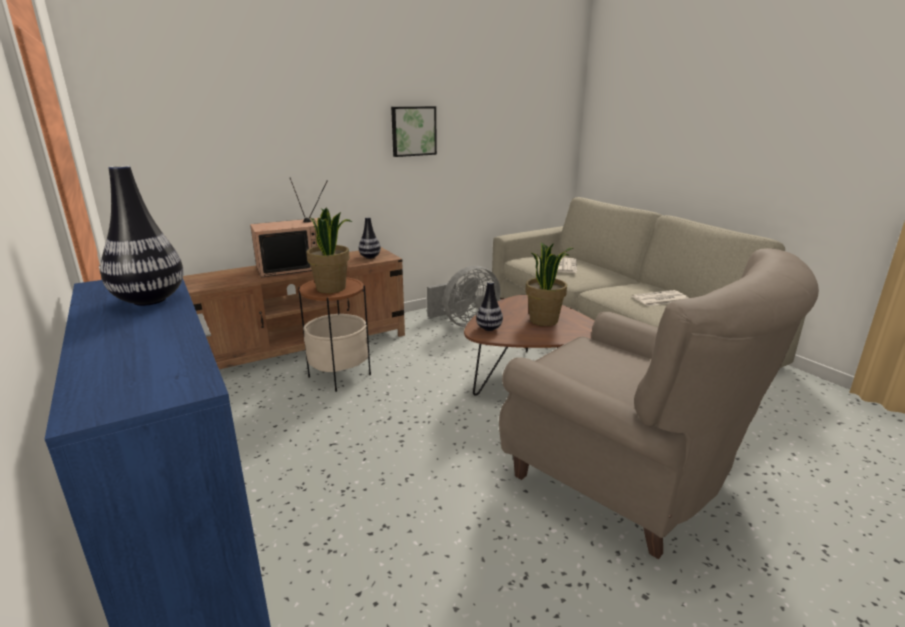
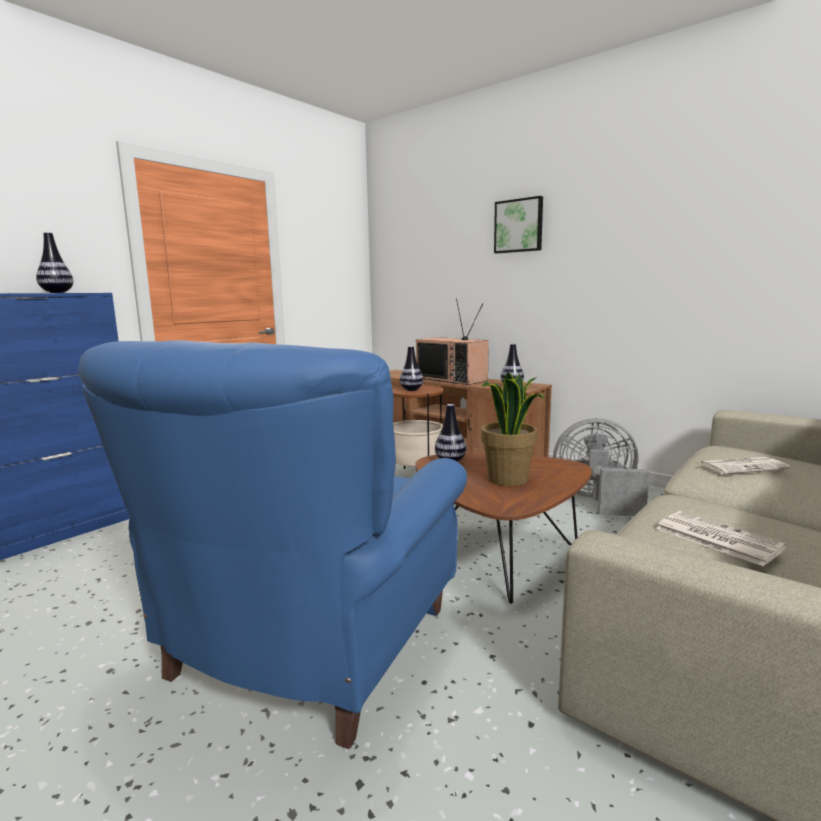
camera: 70 degrees right, 10 degrees down
(332, 288) = (411, 390): potted plant -> vase
(413, 131) = (609, 258): picture -> picture (519, 226)
(465, 323) = (597, 501): grey fan -> grey fan turned 150 degrees clockwise
(628, 479) = (306, 649): beige armchair -> blue armchair

